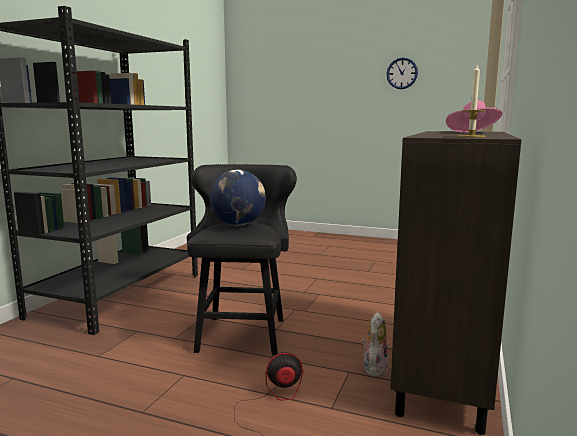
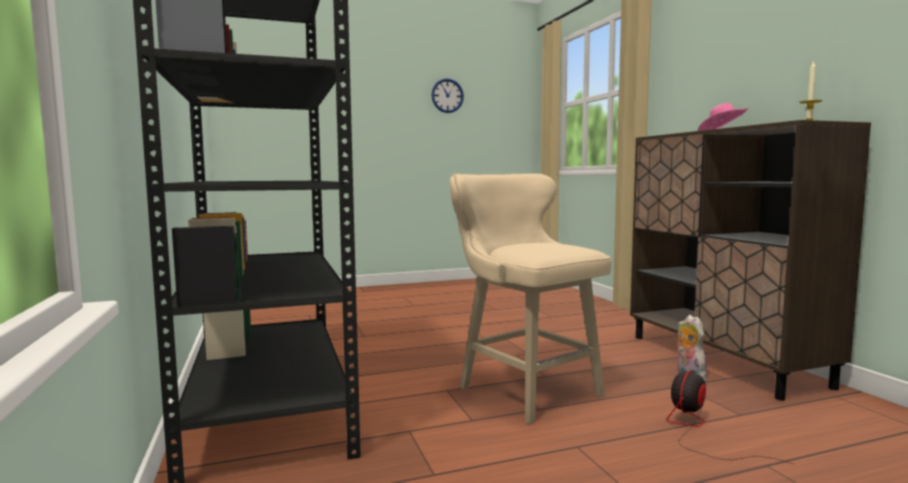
camera: 40 degrees left, 5 degrees down
(238, 224) = (540, 243): globe -> none
(243, 332) = (525, 389): black stool -> beige stool

